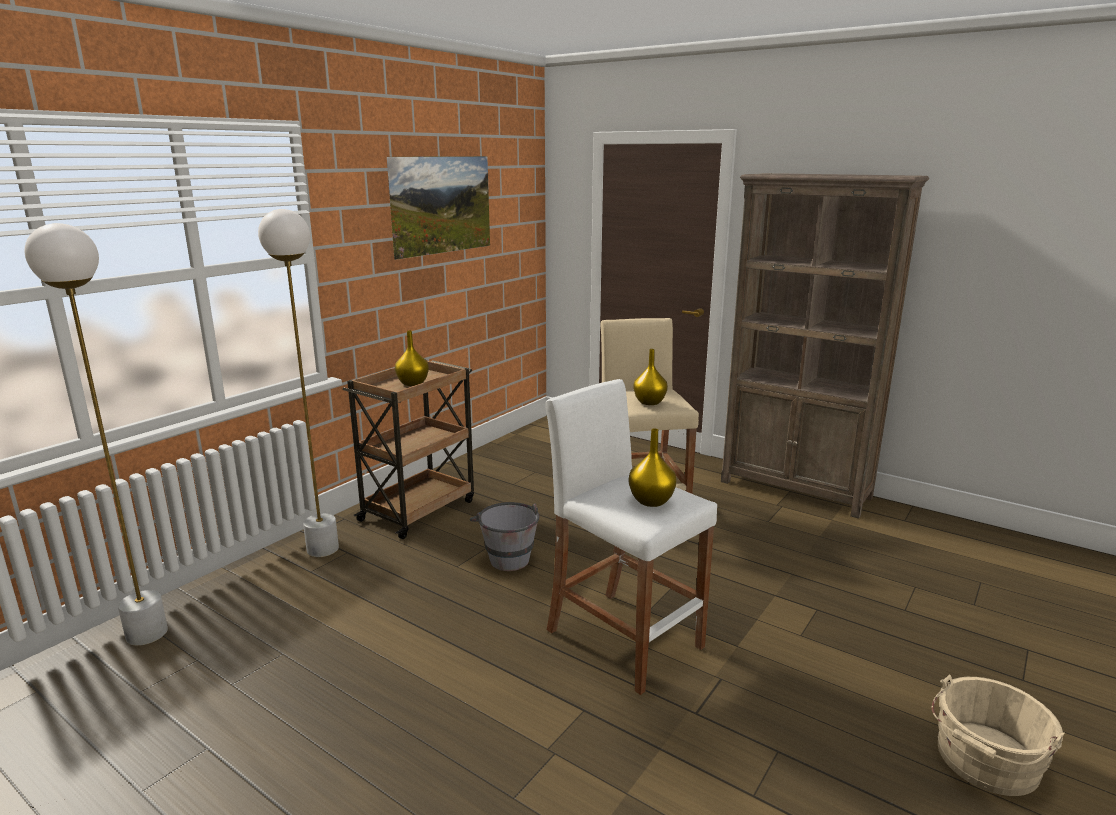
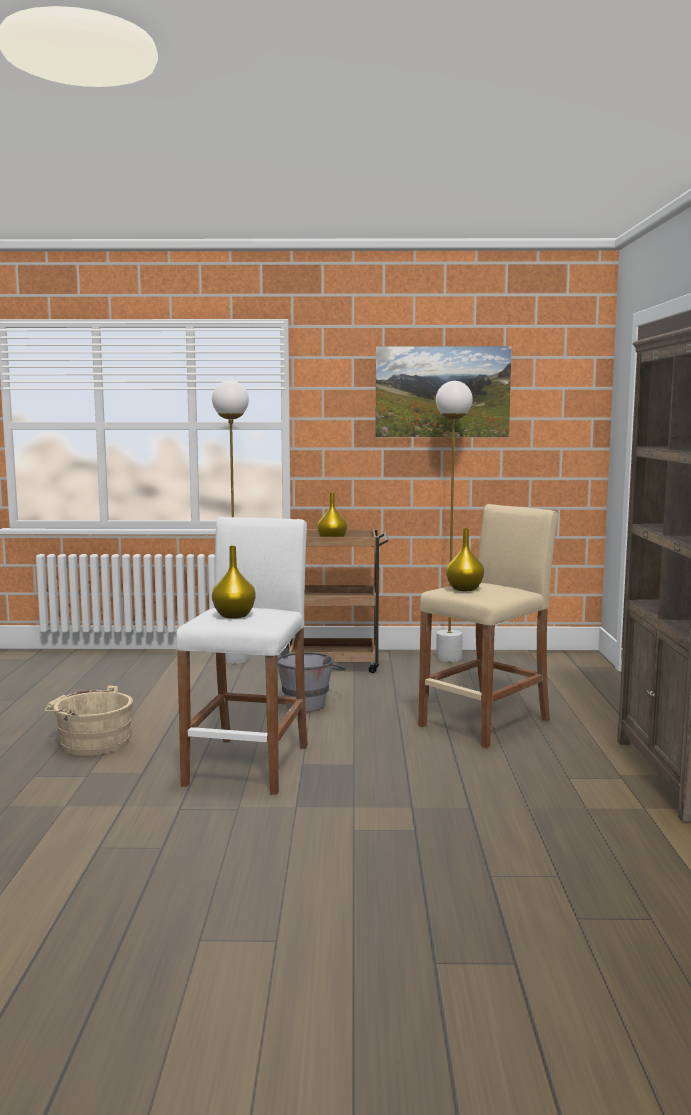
camera: 55 degrees right, 10 degrees down
(147, 634) = (95, 659): white floor lamp -> white floor lamp (449, 658)
(985, 762) = (243, 947): beige bucket -> beige bucket (91, 743)

